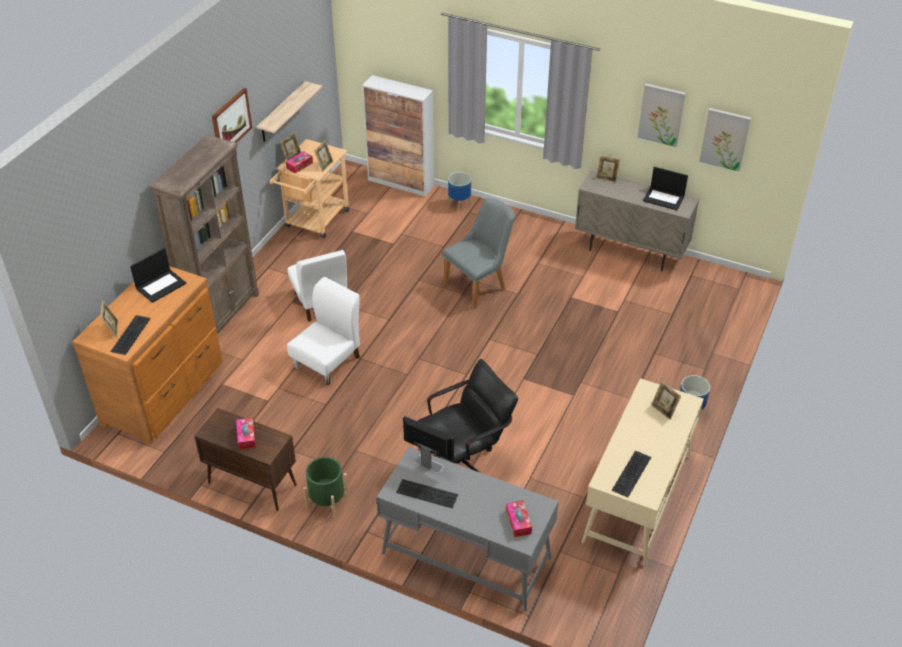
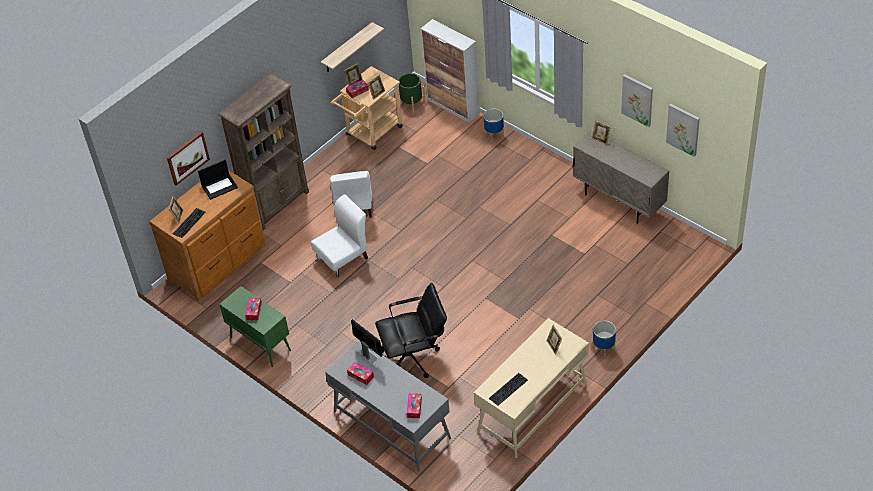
camera: 20 degrees right, 5 degrees up
(231, 121) = (296, 61): picture -> picture (187, 158)
(251, 484) = (260, 344): brown cabinet -> green cabinet
(327, 501) = (308, 366): green planter -> green planter (411, 103)
(428, 493) = (360, 375): keyboard -> tissue box
(480, 285) = (483, 212): grey chair -> none
(664, 198) = (639, 166): laptop -> none

